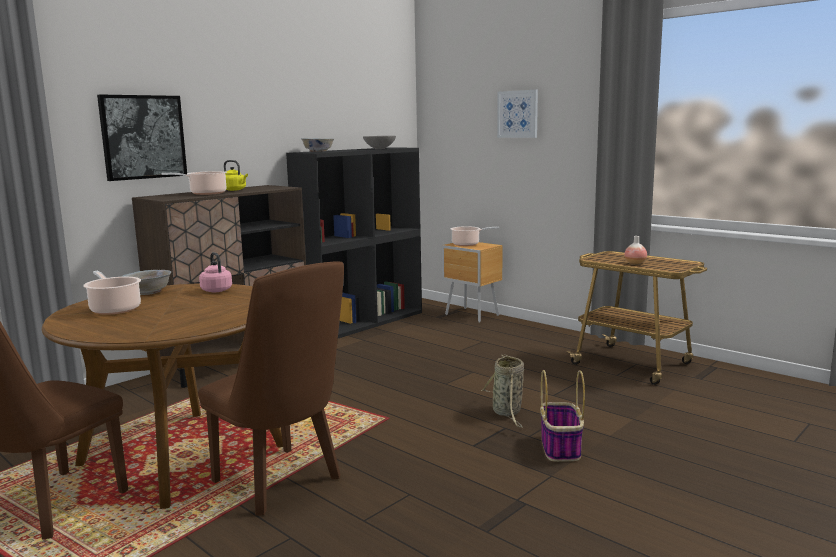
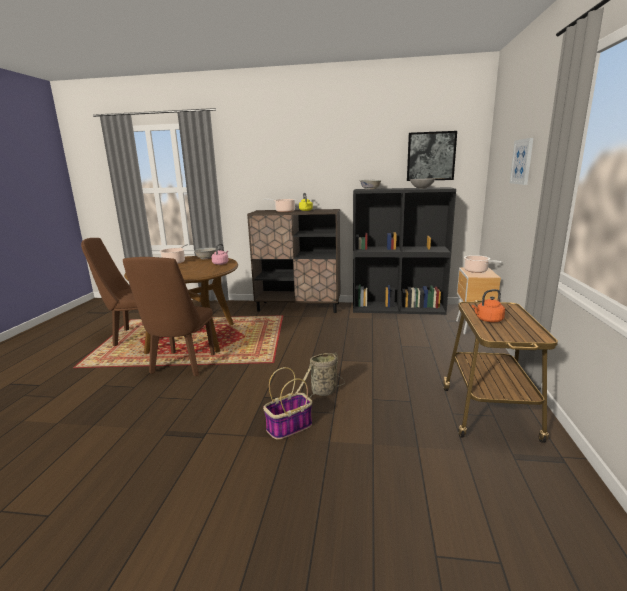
camera: 55 degrees right, 5 degrees up
(143, 137) = (265, 178): picture -> picture (431, 156)
(635, 263) = (488, 320): vase -> orange kettle

